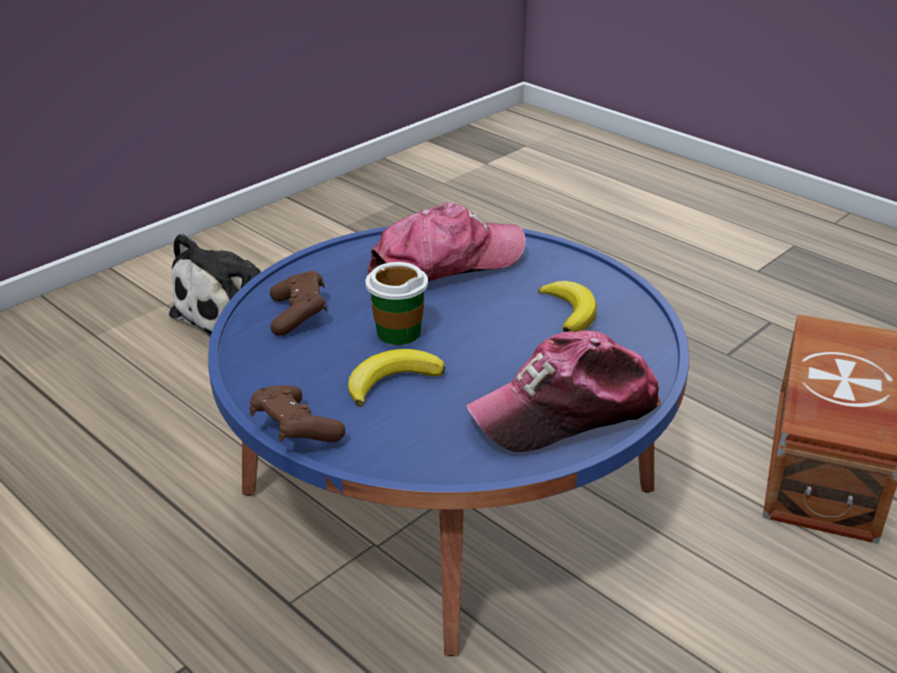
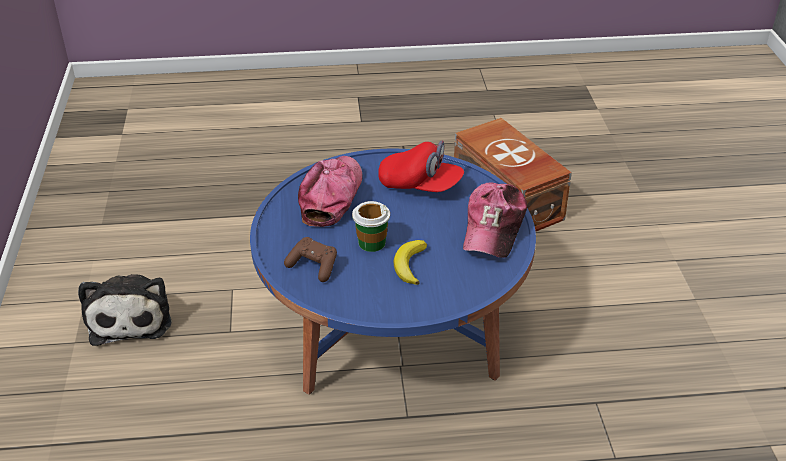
camera: 50 degrees left, 5 degrees up
(295, 430) = (416, 312): brown game controller -> none
(570, 311) = (420, 185): banana -> red cap

